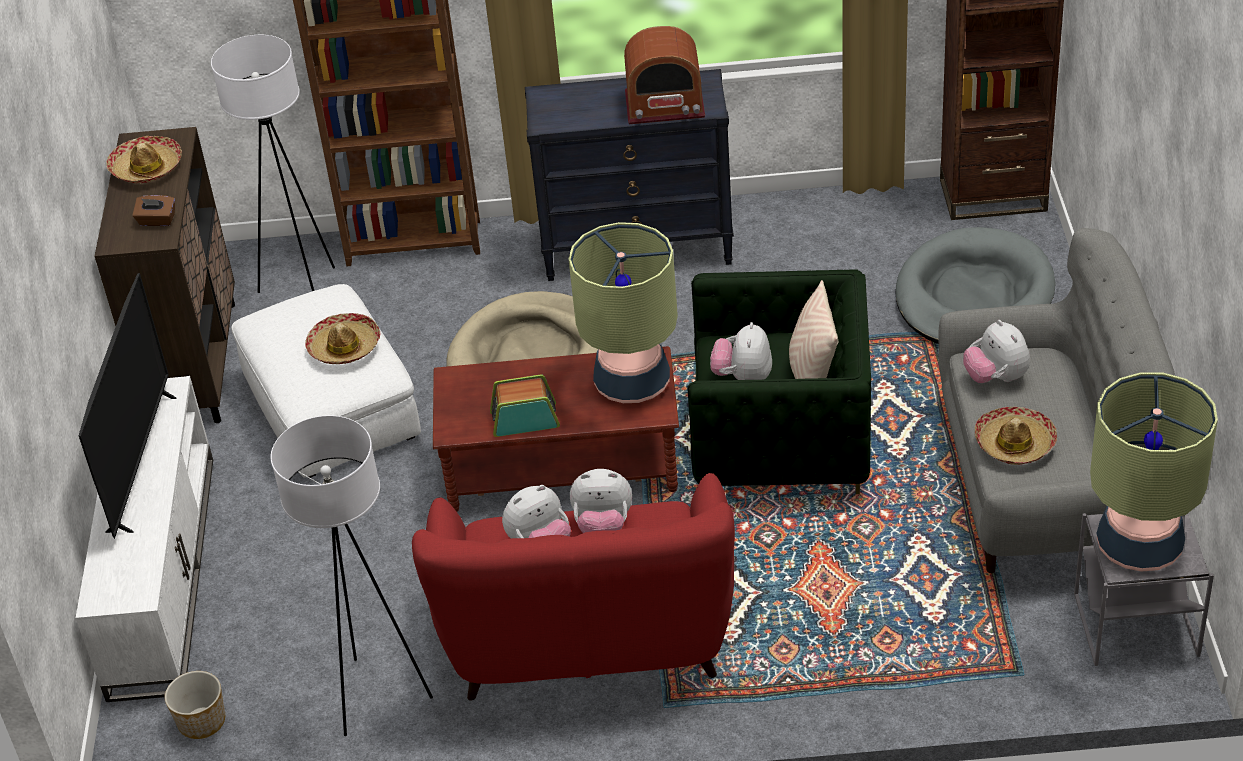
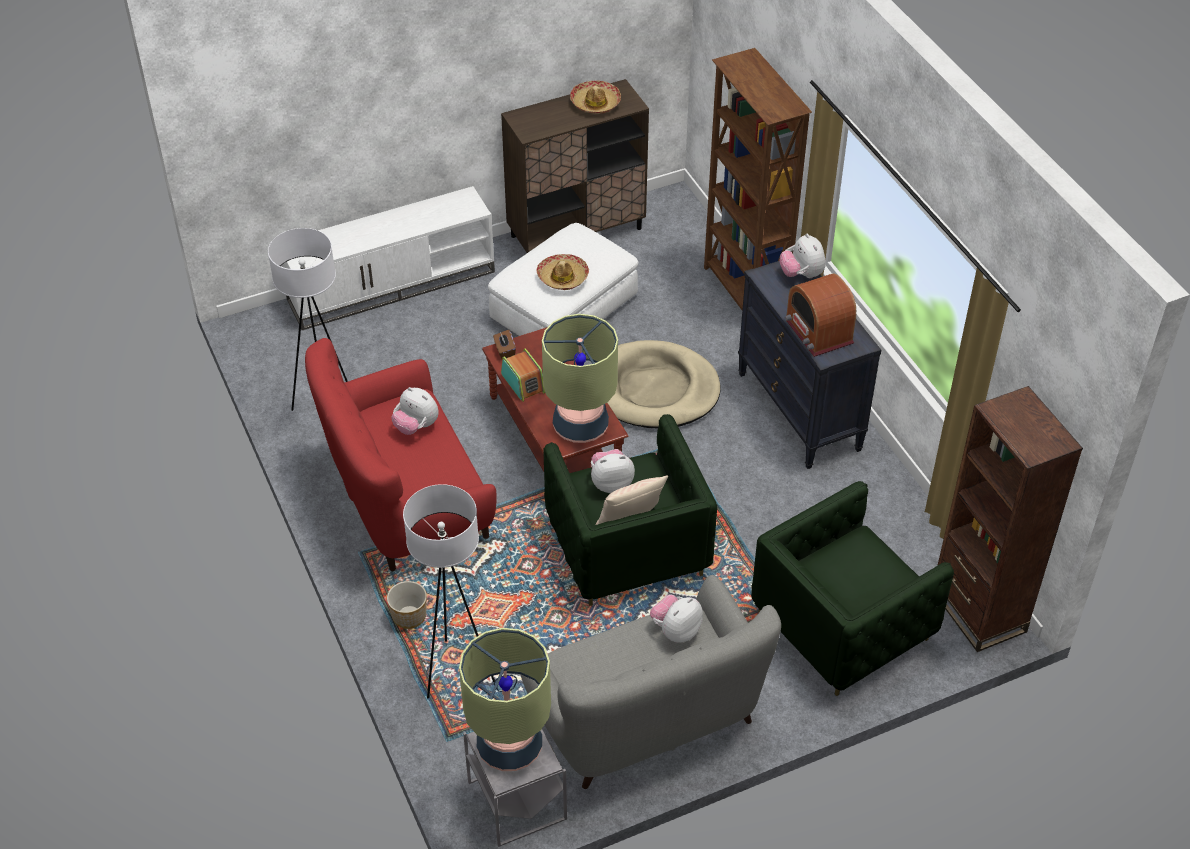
camera: 65 degrees right, 5 degrees up
(142, 462) = (407, 222): television -> none
(157, 221) = (545, 126): brown tissue box -> brown tissue box (504, 350)
(201, 722) = (284, 345): planter -> planter (408, 616)
(303, 291) = (668, 256): white floor lamp -> white floor lamp (456, 672)
(603, 526) = (442, 452): plush toy -> plush toy (801, 274)
(974, 296) = (842, 626): grey dog bed -> green armchair
(1015, 443) = (605, 656): hat -> none

